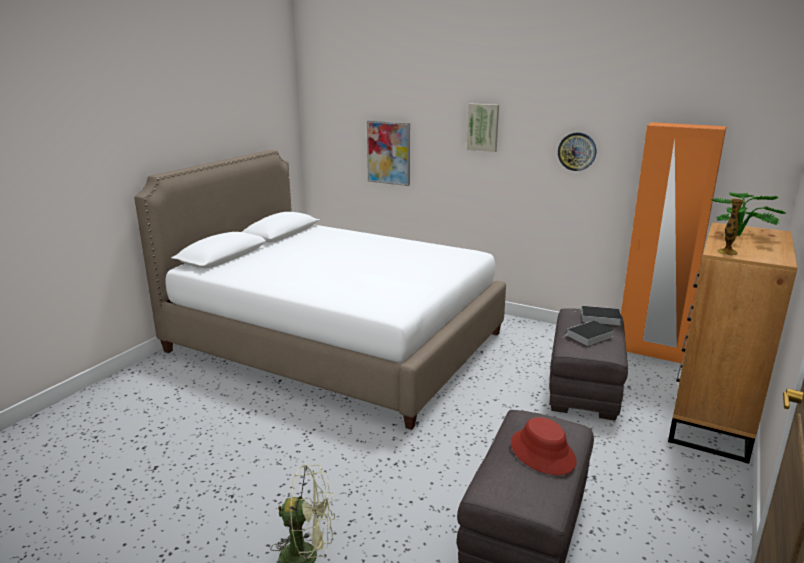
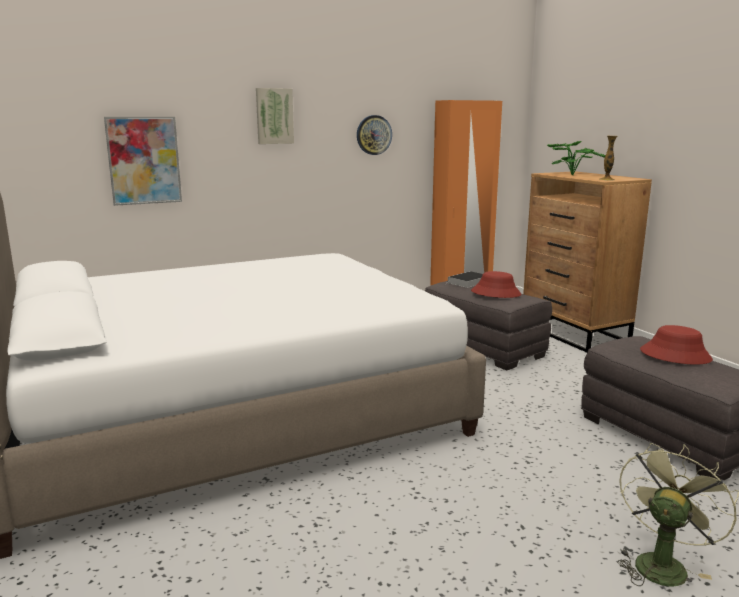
camera: 55 degrees left, 5 degrees down
(589, 336) = (496, 293): book -> red hat

